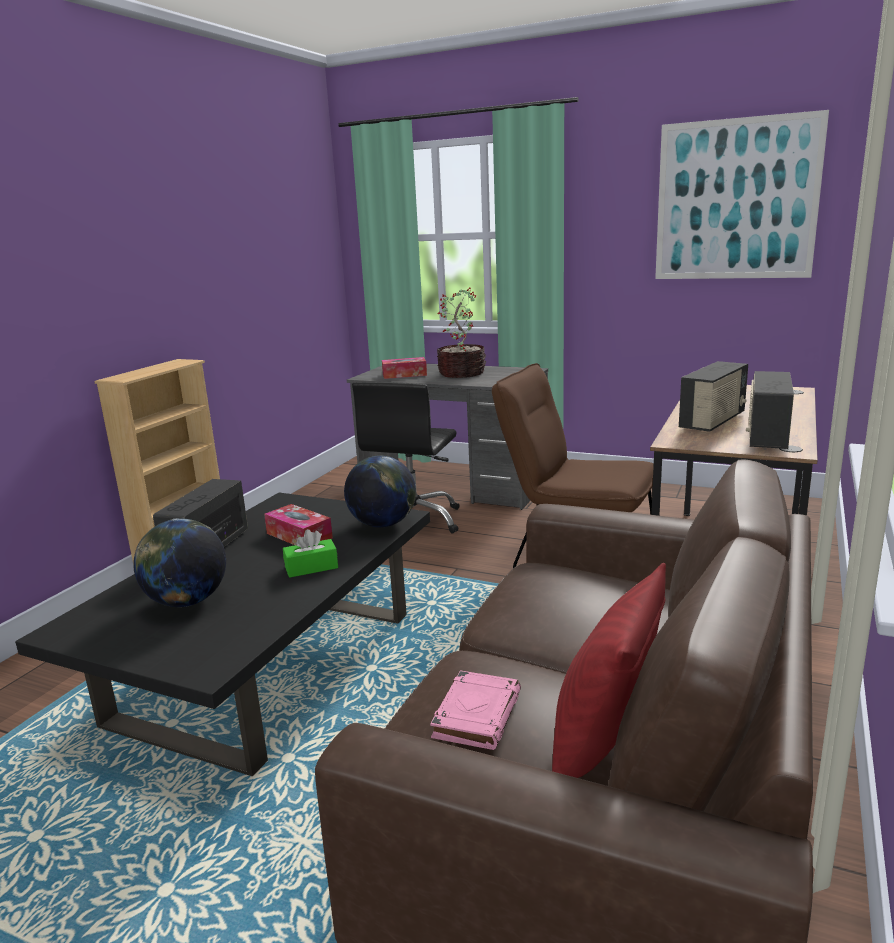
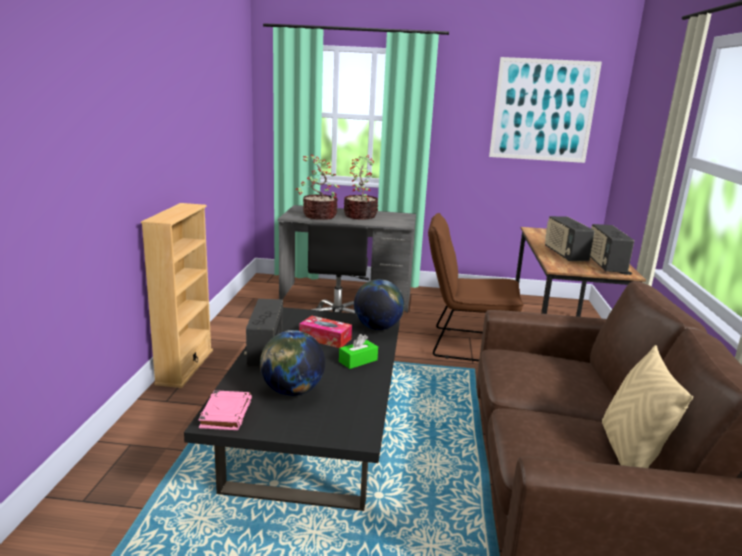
camera: 20 degrees left, 0 degrees up
(404, 375) = (318, 216): tissue box -> potted plant
(477, 714) = (556, 445): pink book -> pink book (226, 413)
(604, 743) = (629, 453): red pillow -> beige pillow
(713, 422) = (564, 254): radio -> radio turned 150 degrees clockwise

